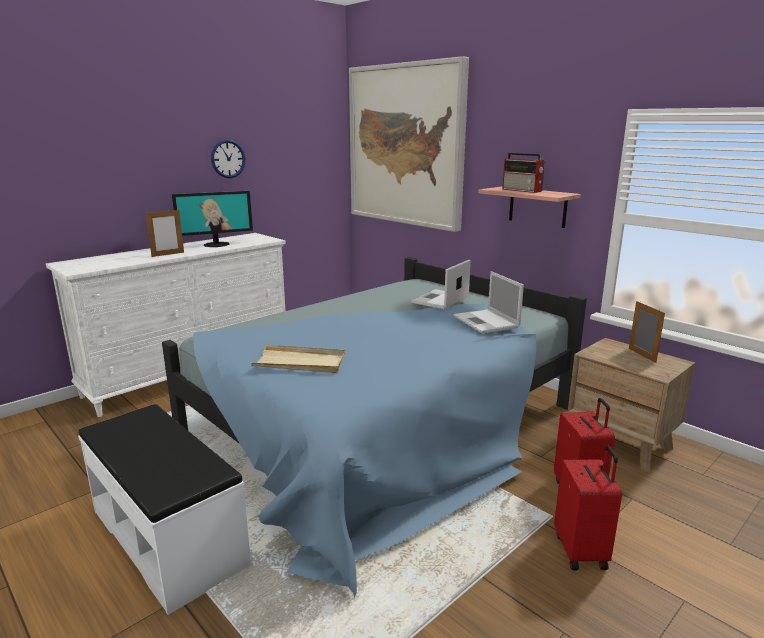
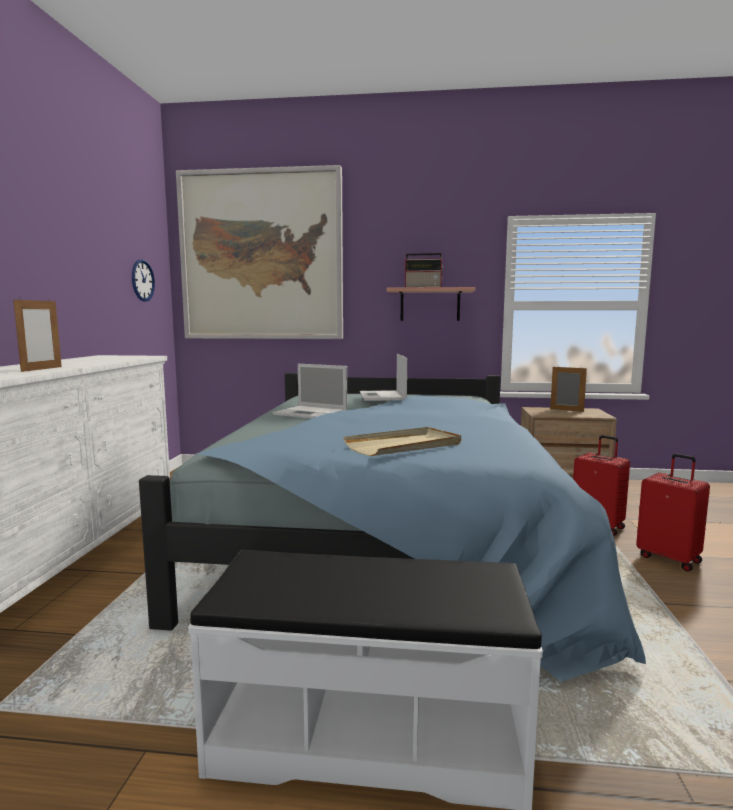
camera: 40 degrees left, 10 degrees down
(216, 244) = (84, 361): monitor -> none
(228, 159) = (67, 250): wall clock -> wall clock (142, 280)
(487, 322) = (460, 401): laptop -> laptop (312, 413)

